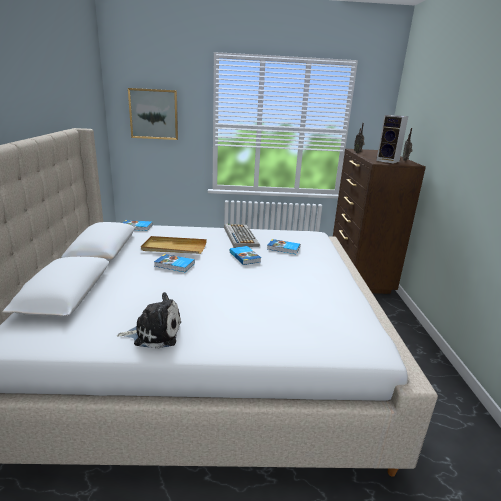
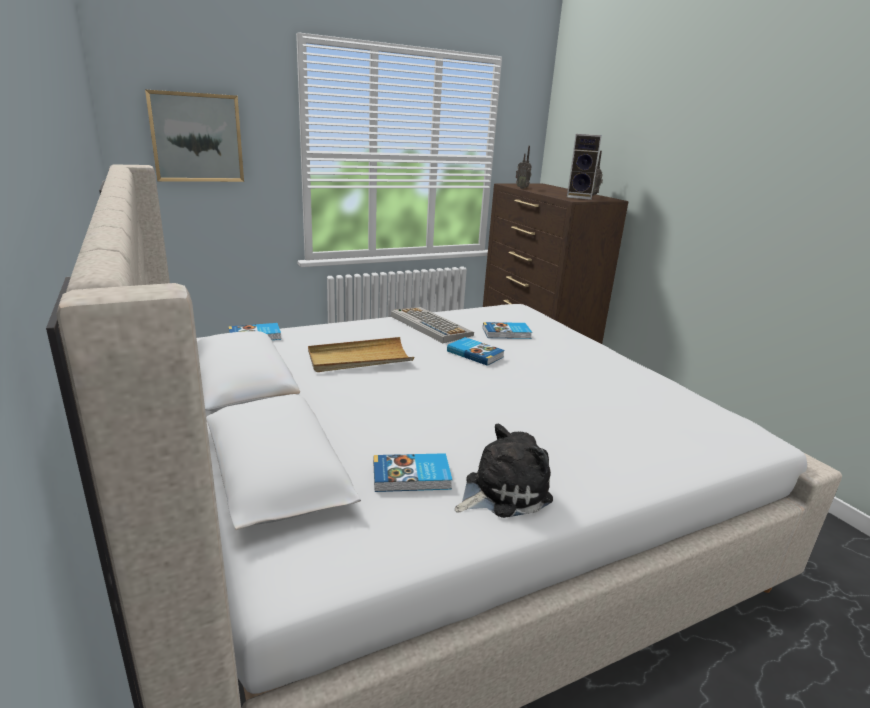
camera: 25 degrees left, 0 degrees up
(174, 265) = (395, 385): book -> book (412, 477)

